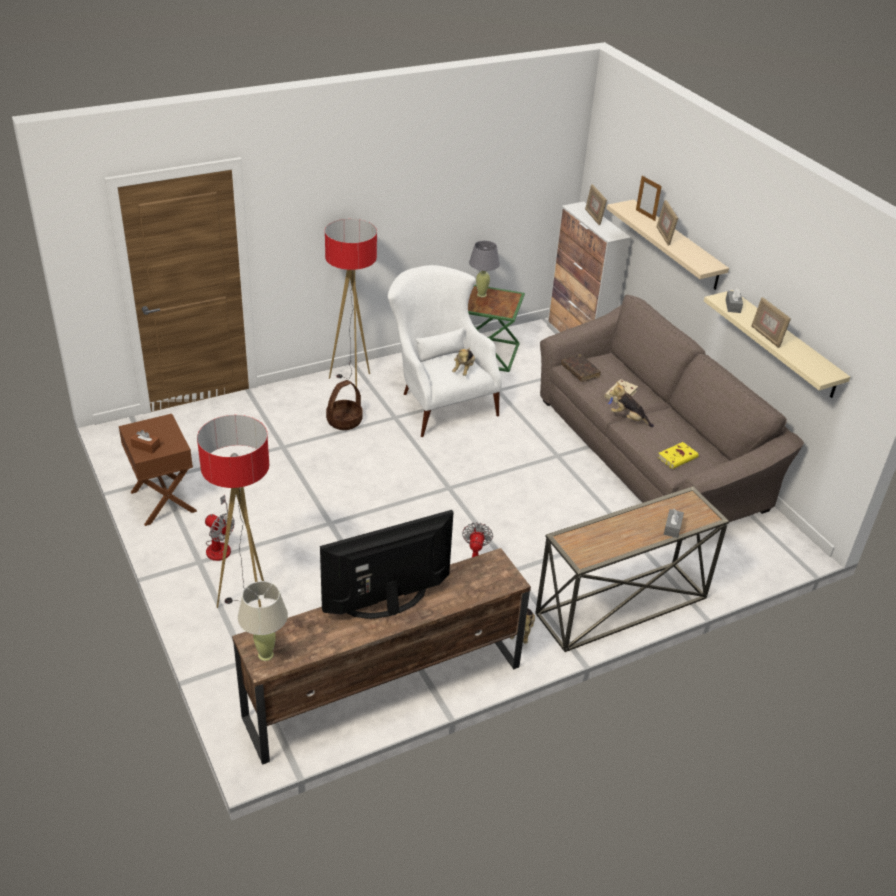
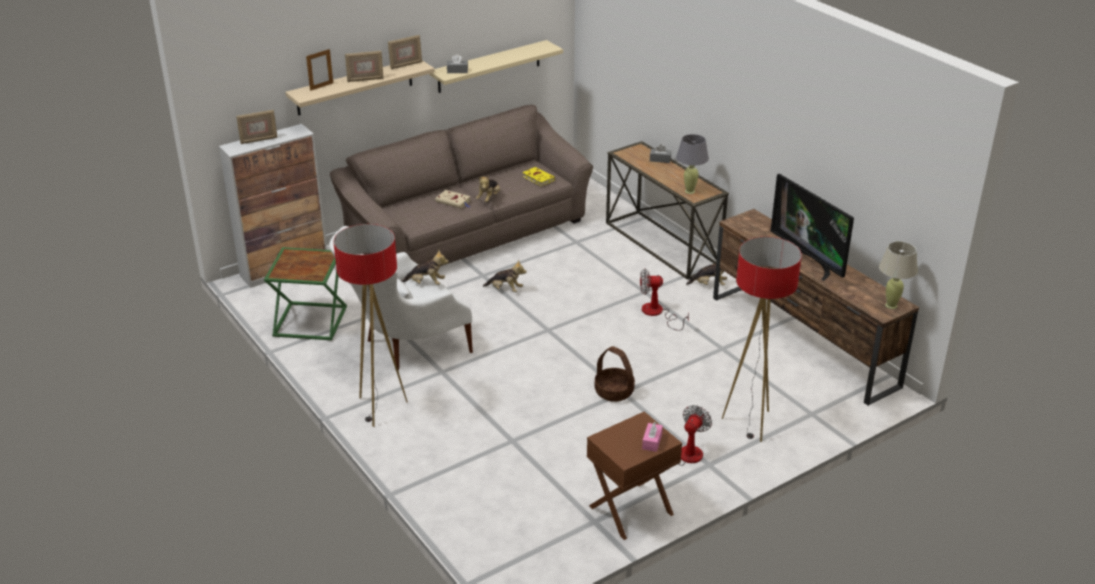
camera: 95 degrees left, 5 degrees down
(146, 446) = (652, 441): brown tissue box -> pink tissue box
(344, 421) = (456, 404): basket -> basket (613, 391)
(481, 294) = (288, 272): grey table lamp -> grey table lamp (689, 191)
(528, 467) = (505, 290): none -> plush toy
(580, 371) = (420, 220): brown book -> none
(766, 336) = (501, 62): picture frame -> picture frame (405, 65)

